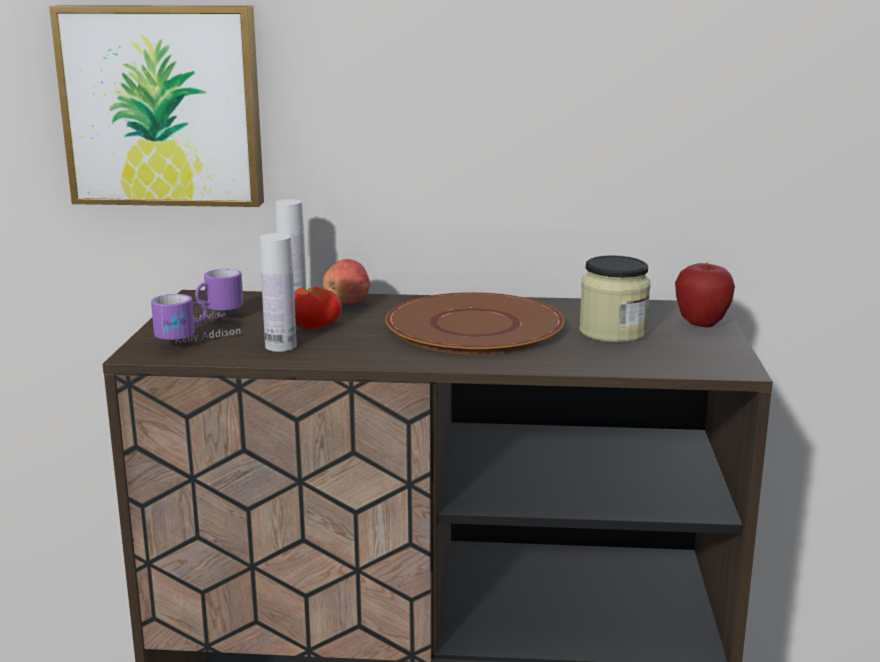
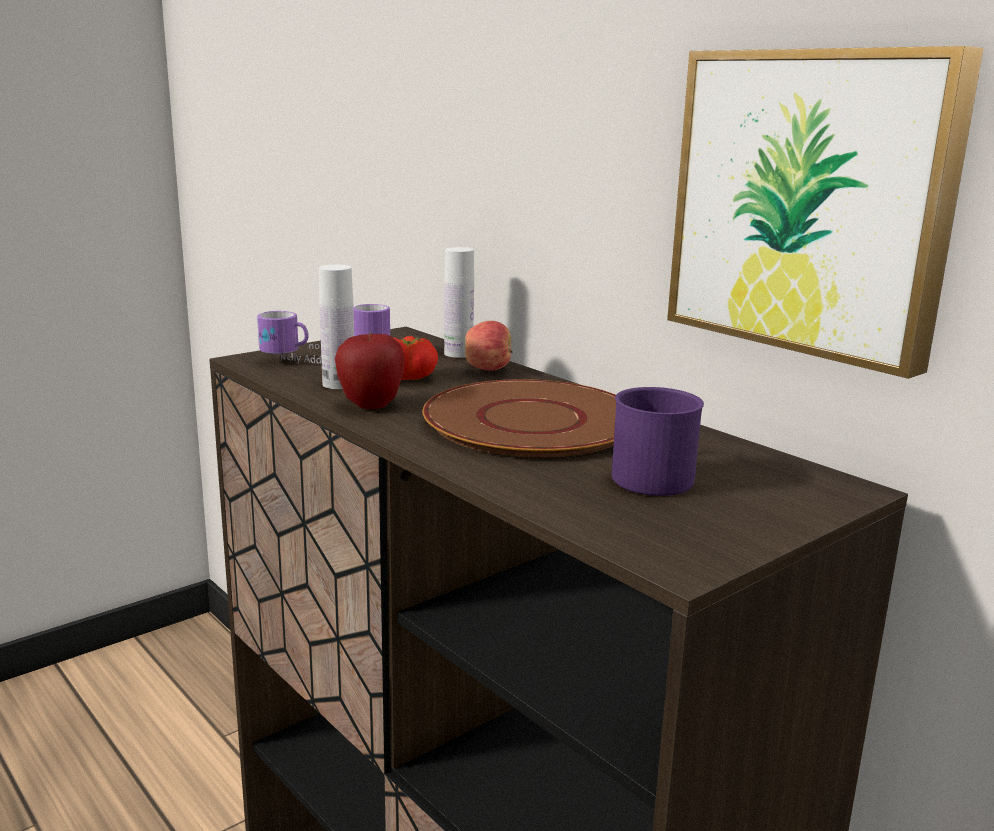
camera: 45 degrees right, 0 degrees up
(164, 106) = (414, 143): picture -> picture (812, 202)
(613, 332) = (653, 474): jar -> purple mug
(701, 324) = (789, 505): apple -> apple (371, 405)

